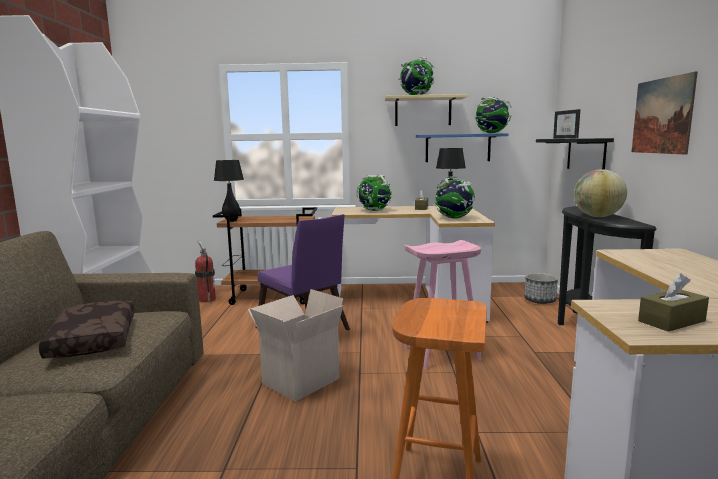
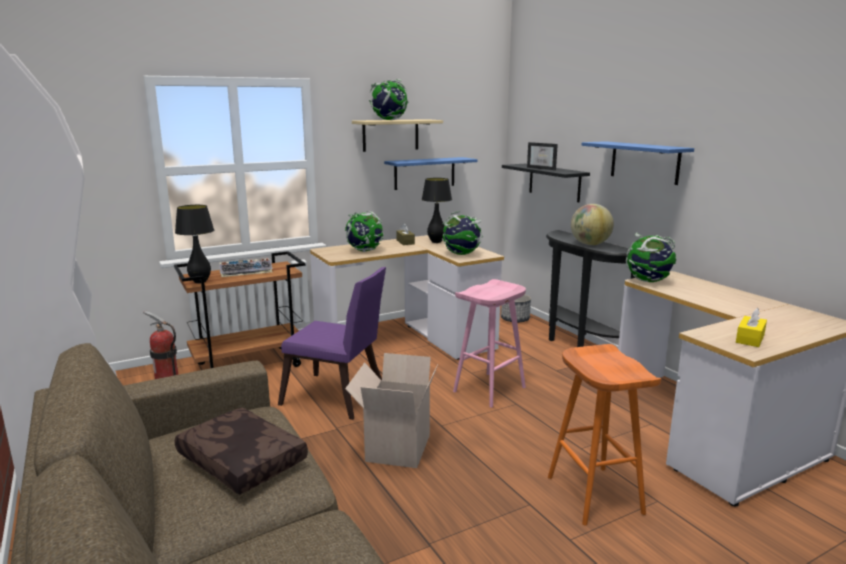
camera: 30 degrees left, 5 degrees up
(273, 218) = (246, 271): none -> keyboard
(492, 133) = (460, 158): globe -> globe (648, 281)
(662, 116) = (644, 162): picture -> blue shelf
(671, 321) = (750, 339): brown tissue box -> yellow tissue box

